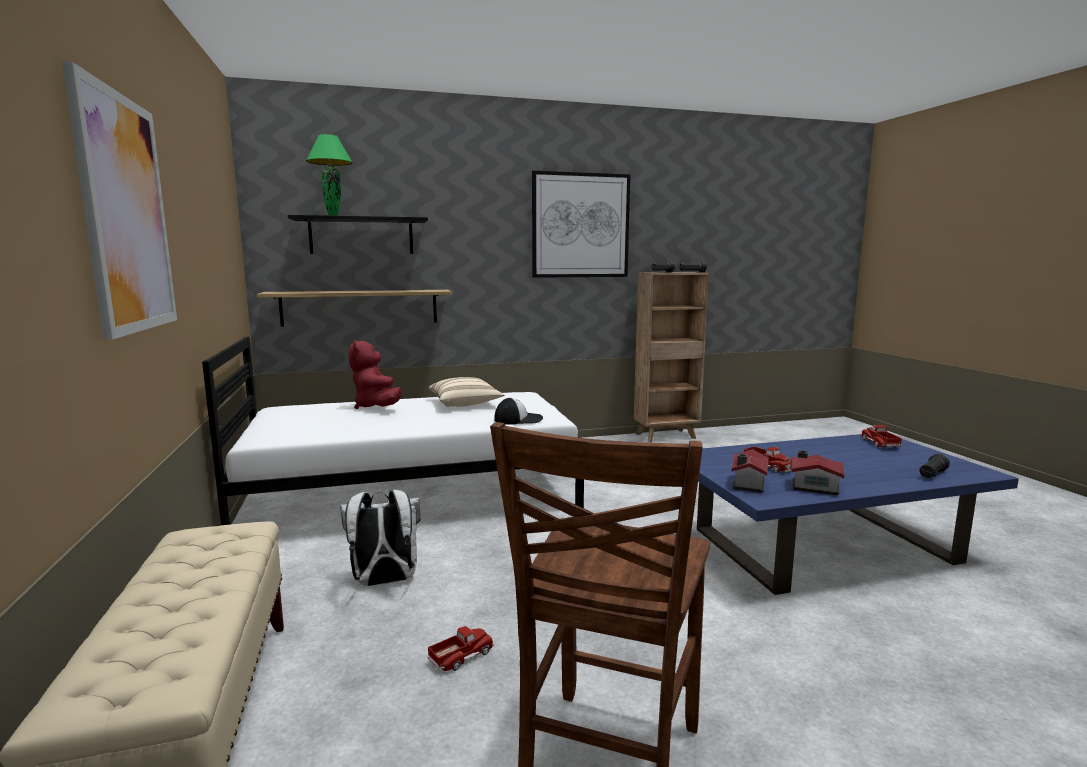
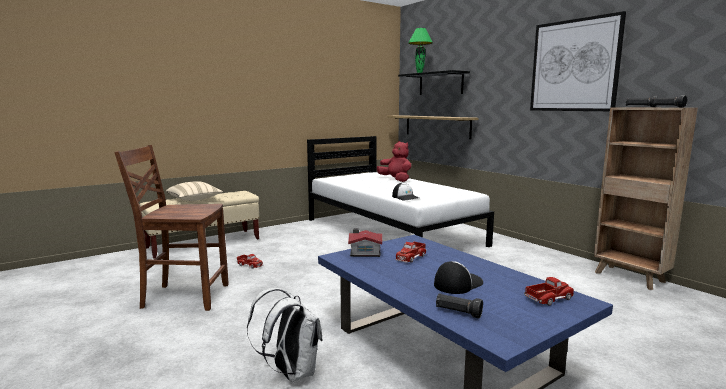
camera: 70 degrees right, 0 degrees up
(126, 214) = (253, 82): picture -> none
(377, 407) = (395, 180): red plush toy -> red plush toy turned 90 degrees clockwise
(384, 581) = (299, 244): white backpack -> white backpack (290, 372)
(465, 404) = (427, 188): beige pillow -> beige pillow (194, 200)
(813, 486) = (375, 269): toy house -> none
(853, 462) = (457, 283): none -> cap

